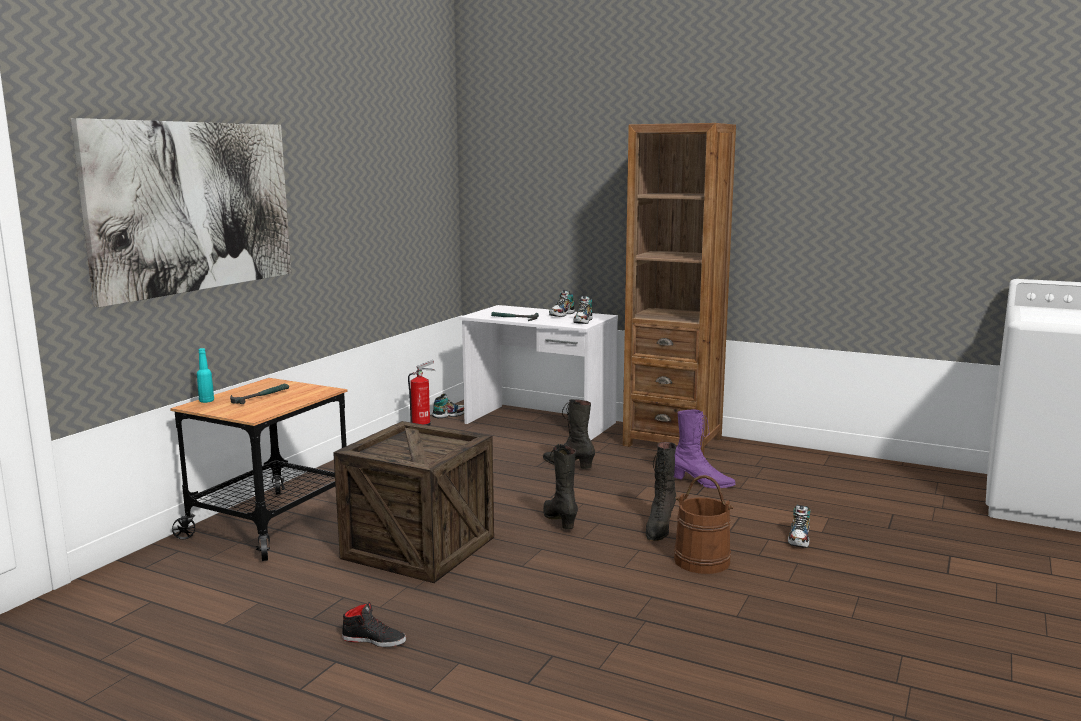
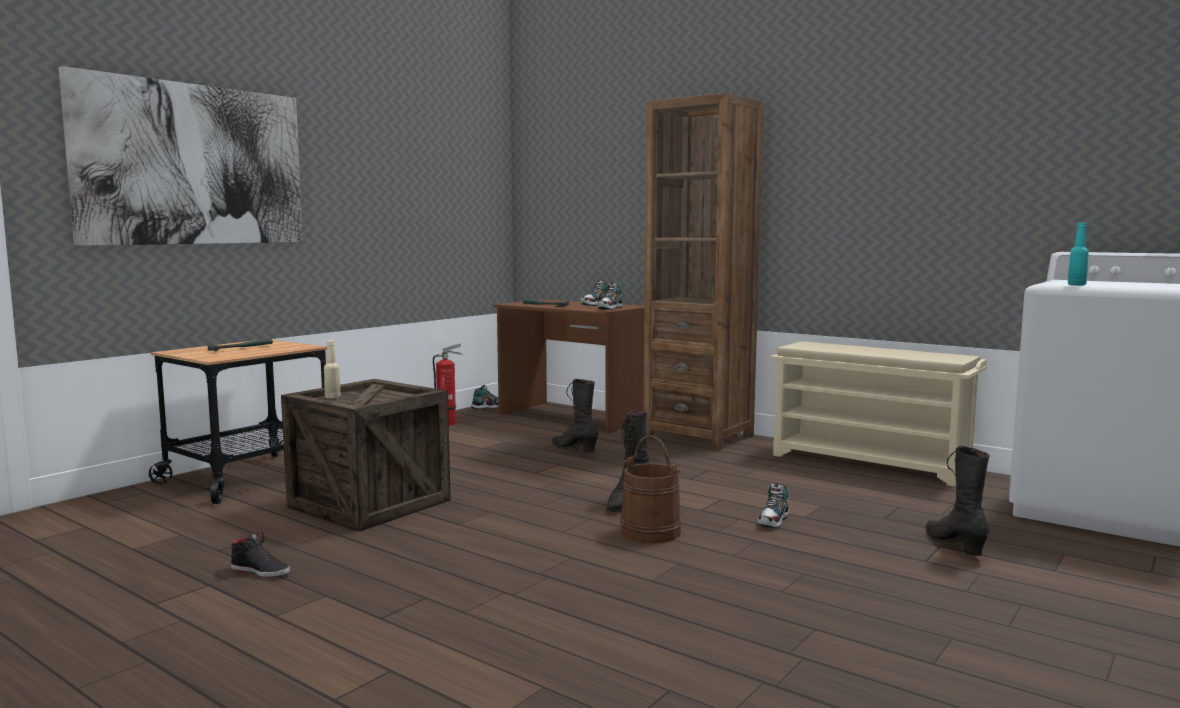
camera: 10 degrees right, 5 degrees down
(206, 401) = (189, 349): turquoise bottle -> turquoise bottle (1076, 285)
(381, 450) = (332, 397): none -> beige bottle
(539, 423) = (573, 417): white desk -> brown desk
(559, 520) = (528, 491): black boot -> black boot (954, 545)
(701, 483) = (702, 470): purple boot -> none
(842, 464) = (871, 463): none -> beige shoe rack

